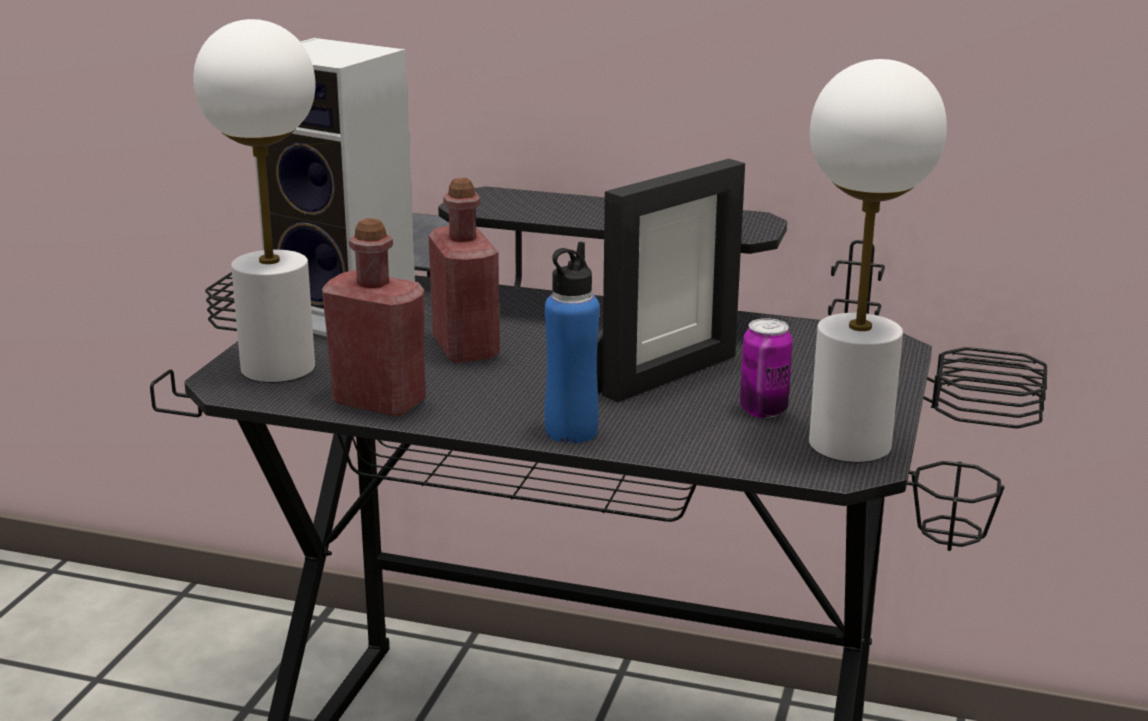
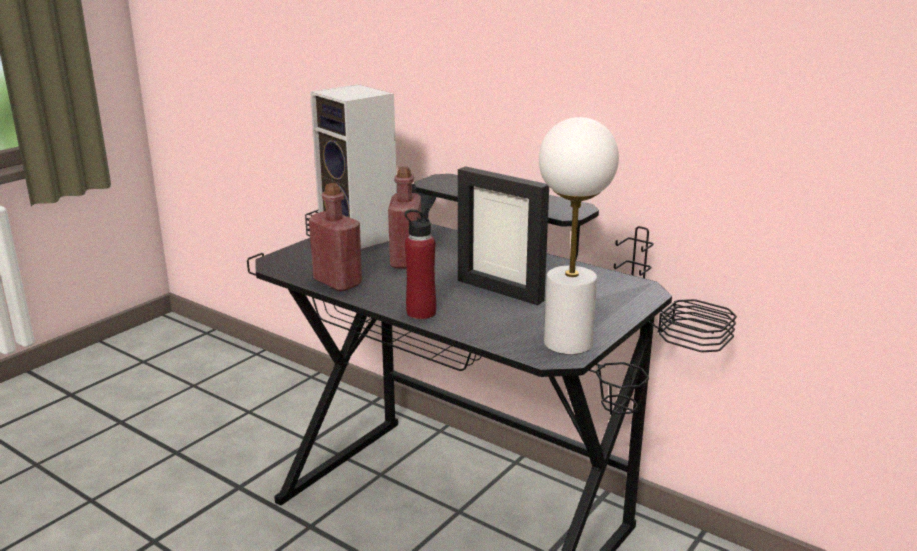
camera: 20 degrees right, 0 degrees up
(276, 368) = (304, 258): white table lamp -> none
(571, 431) = (421, 312): blue bottle -> red bottle
(667, 374) = (501, 289): picture frame -> picture frame turned 60 degrees clockwise
(763, 410) = (536, 317): can -> none

